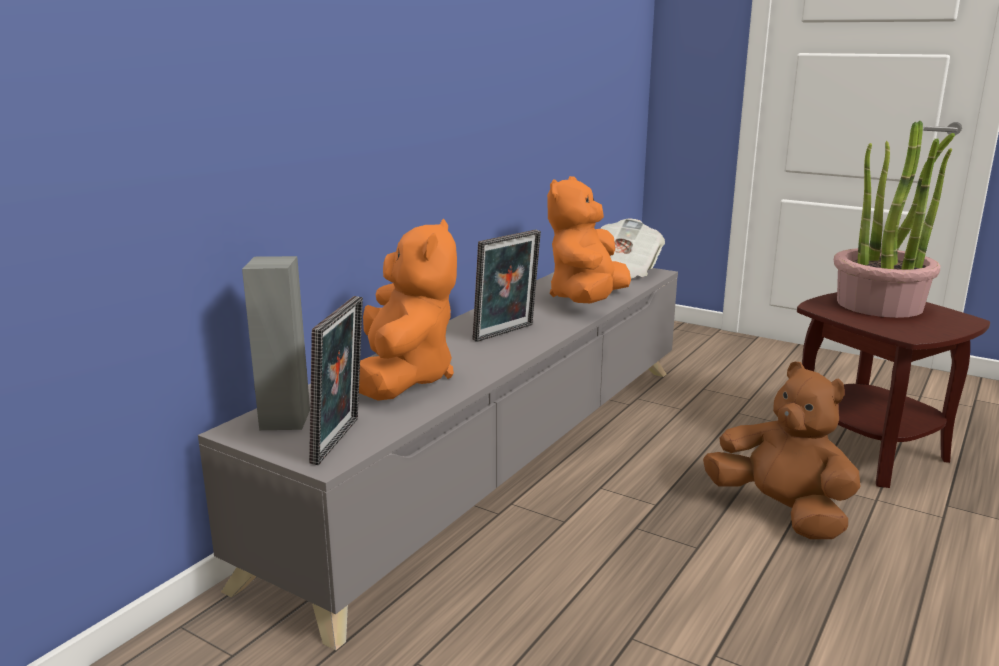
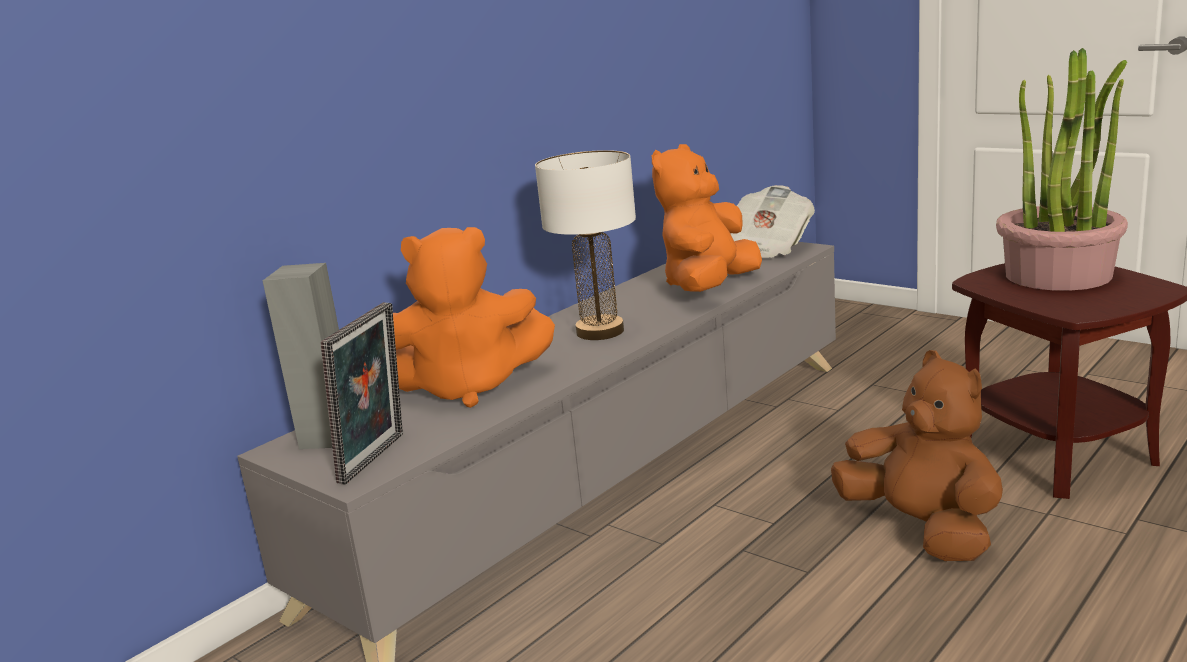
camera: 10 degrees right, 0 degrees up
(404, 378) = (468, 387): orange plush toy -> orange plush toy turned 75 degrees clockwise
(506, 333) = (600, 331): picture frame -> table lamp

